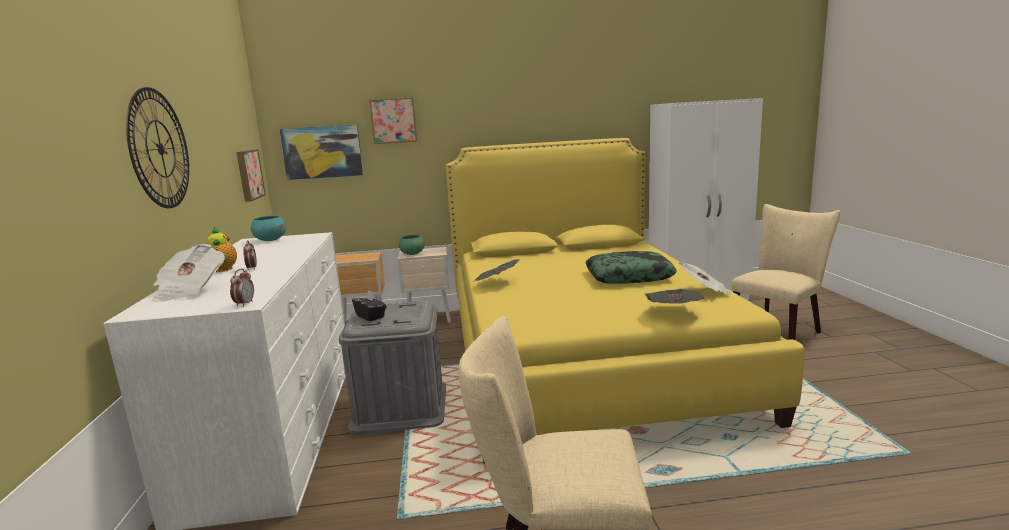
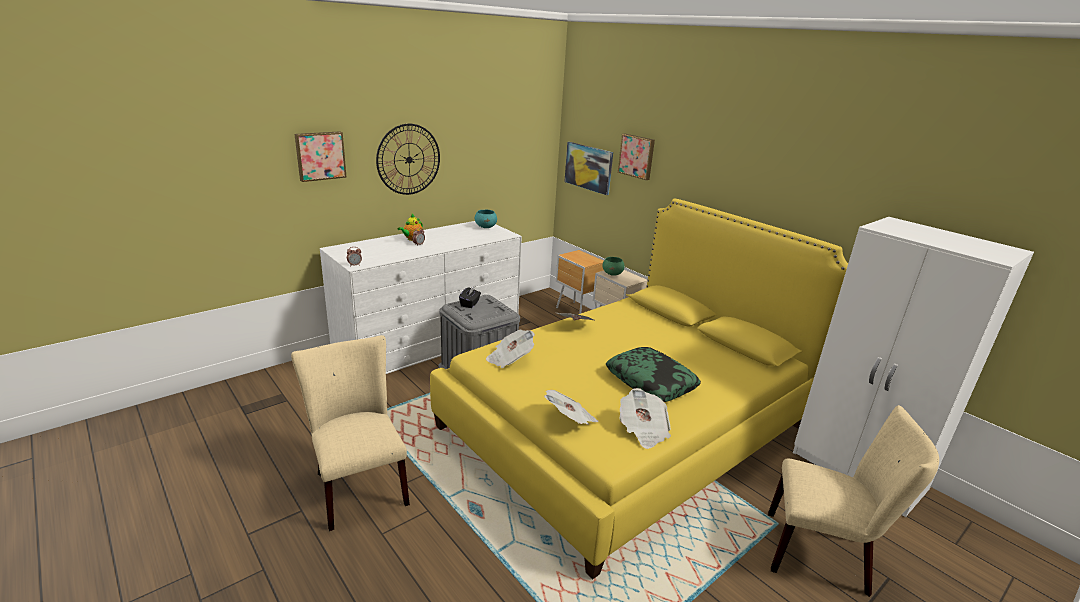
camera: 55 degrees right, 10 degrees up
(189, 291) = (371, 246): newspaper -> newspaper (510, 359)
(248, 175) = (523, 174): picture -> picture (320, 155)

